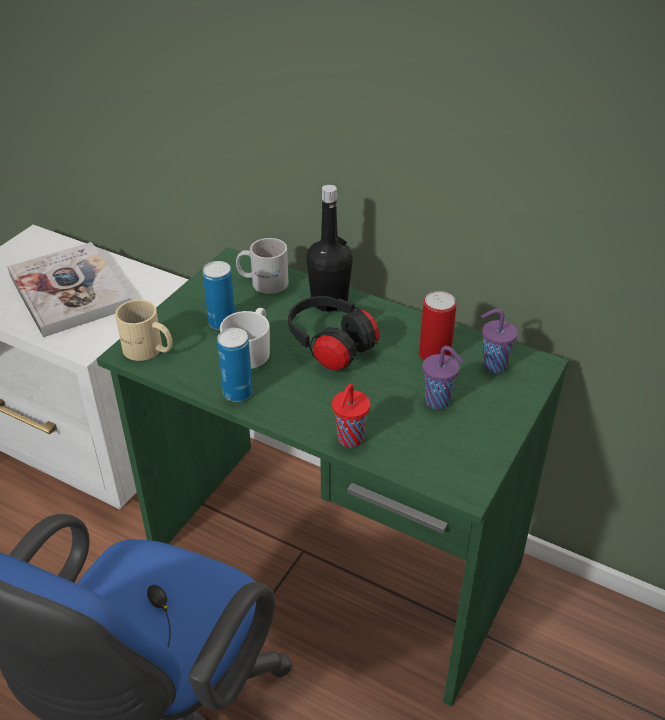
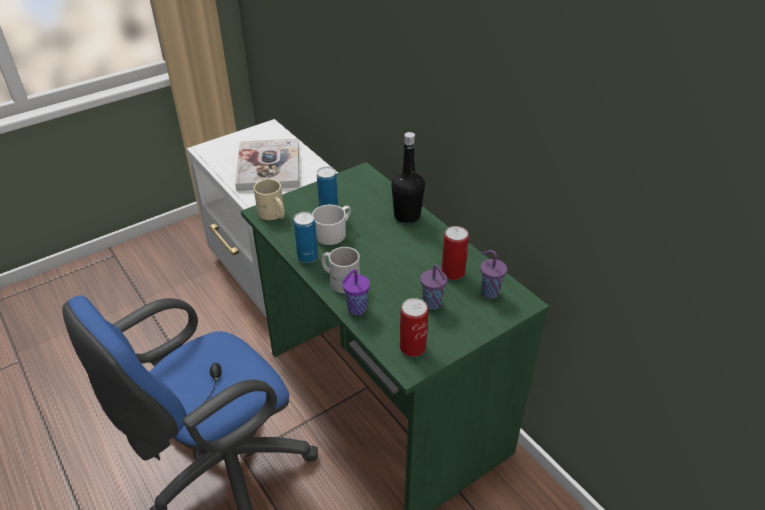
camera: 25 degrees right, 0 degrees up
(263, 281) = (373, 190): white mug -> white mug (341, 279)
(332, 348) = (386, 247): black headphones -> none
(349, 440) = (356, 309): red cup -> purple cup
(452, 462) = (412, 347): none -> can

